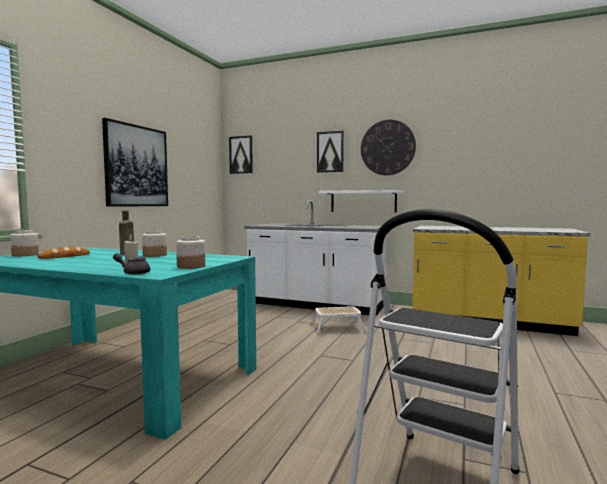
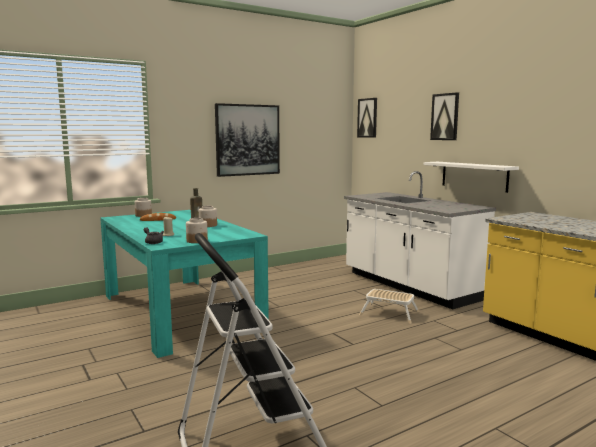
camera: 35 degrees right, 5 degrees up
(387, 147) = (503, 113): wall clock -> none

